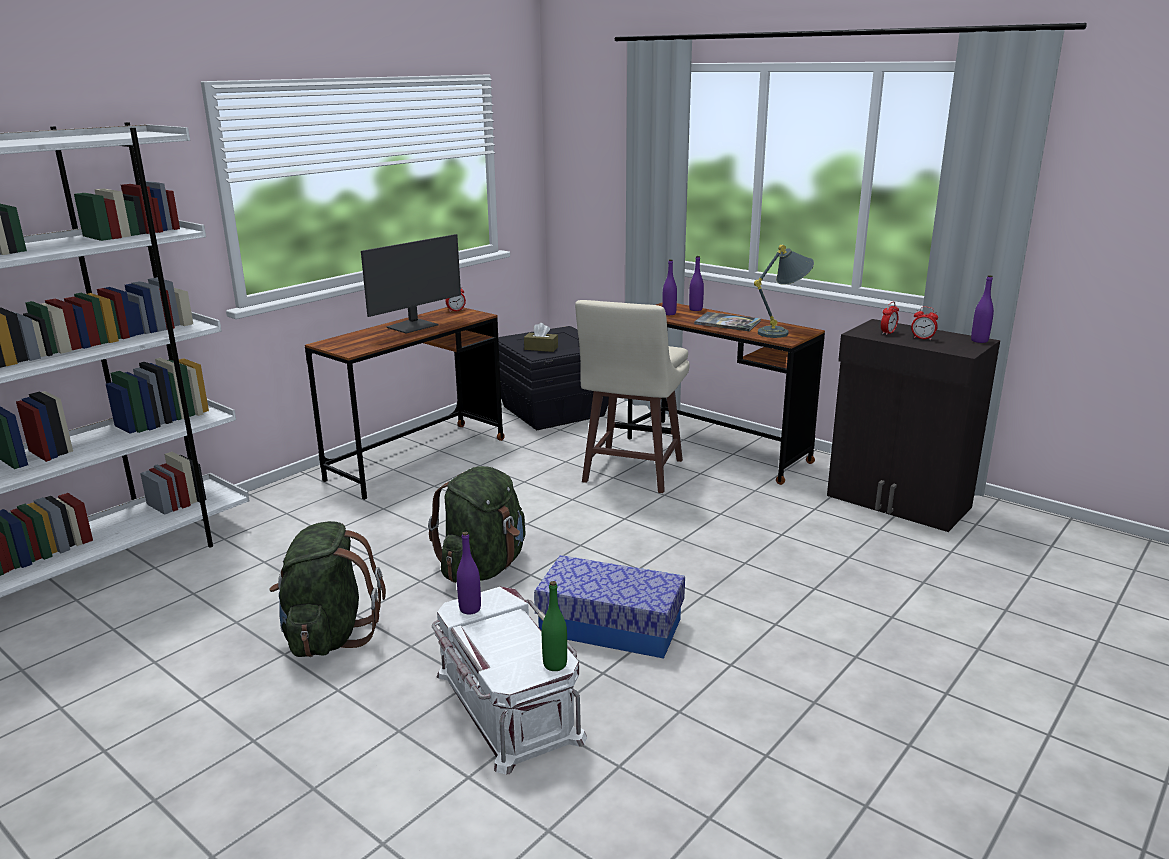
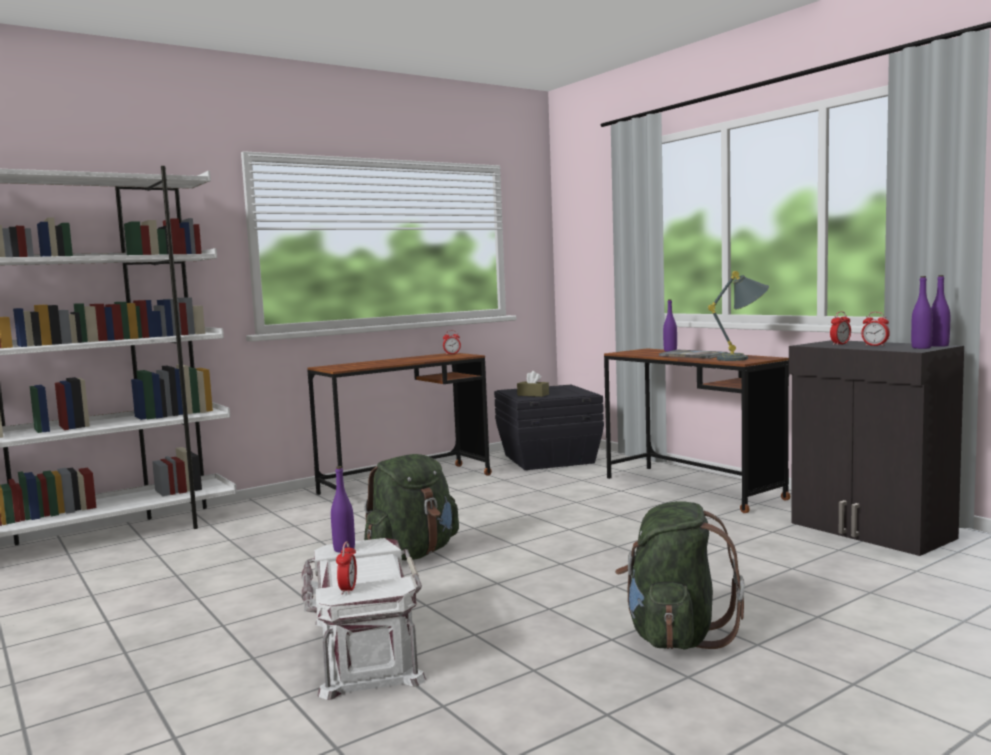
camera: 15 degrees right, 15 degrees down
(328, 635) = (244, 589): green backpack -> green backpack (675, 636)
(413, 326) = (406, 360): monitor -> none
(514, 670) = (348, 589): none -> alarm clock
(555, 664) = (390, 588): green bottle -> none
(610, 626) = (504, 602): storage box -> none
(631, 472) = (596, 499): beige stool -> none
(669, 313) = (642, 352): purple bottle -> purple bottle (921, 348)

